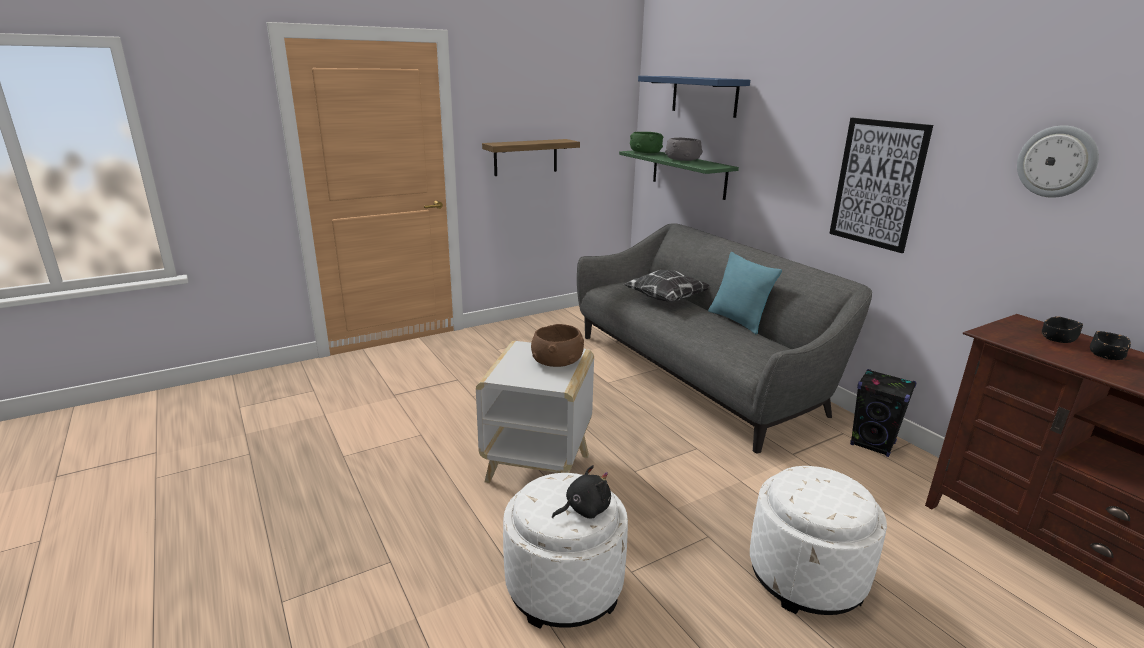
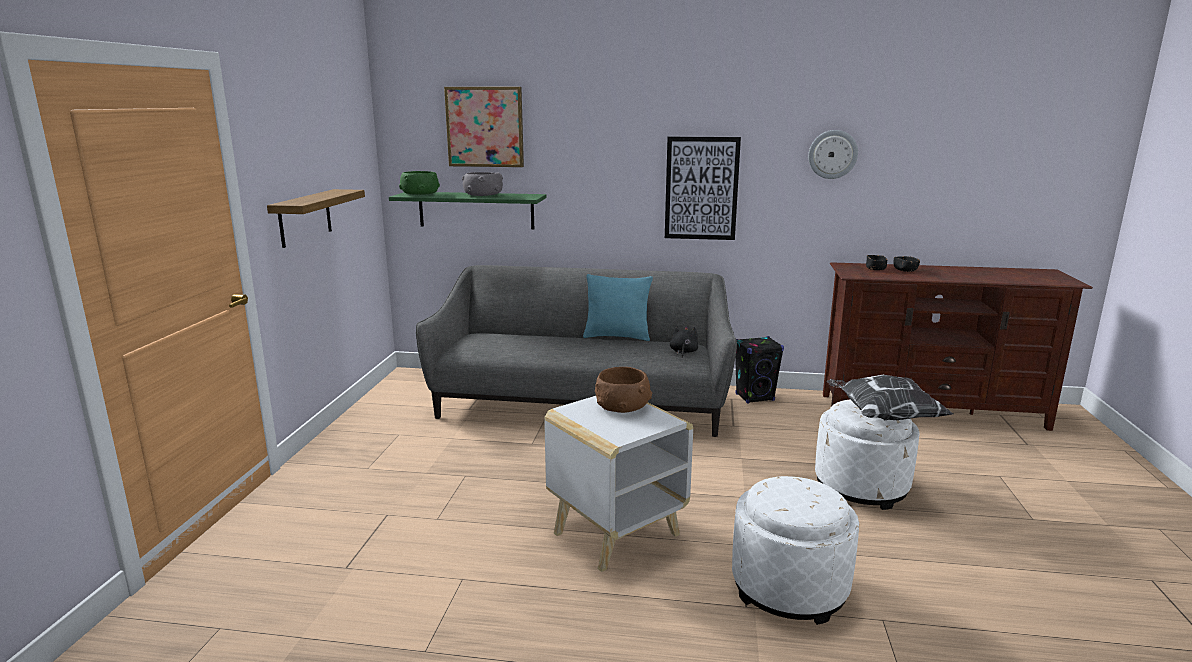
camera: 50 degrees left, 5 degrees down
(584, 509) = (818, 494): black plush toy -> black plush toy (683, 352)
(665, 299) = (534, 340): pillow -> pillow (883, 416)
(704, 96) = (485, 127): blue shelf -> picture

